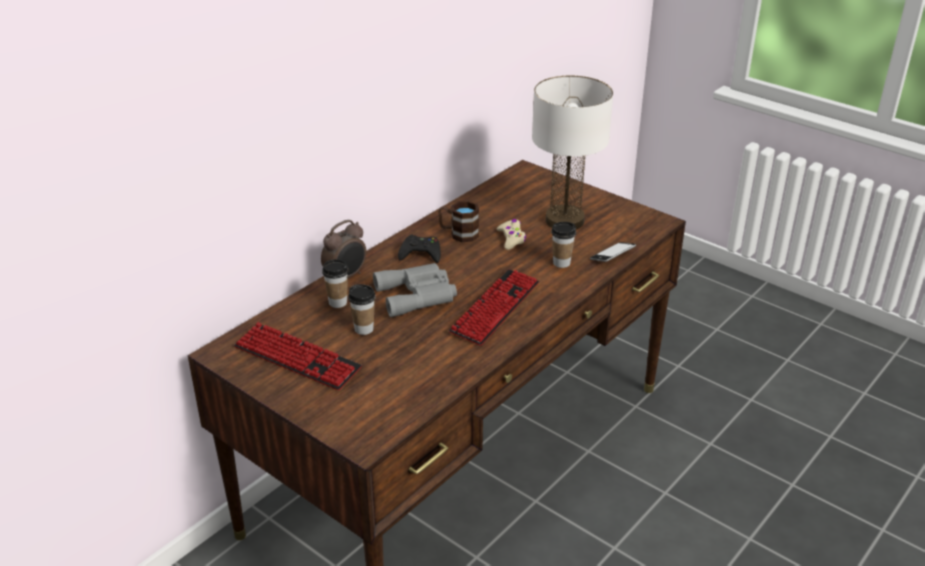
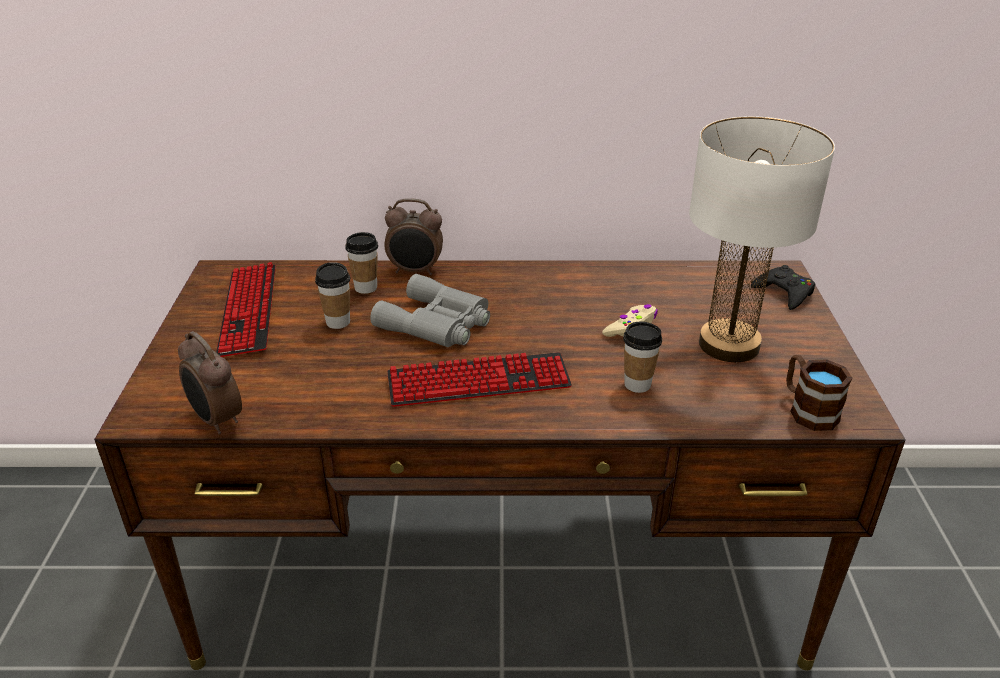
camera: 50 degrees right, 0 degrees up
(410, 414) = (216, 420): none -> alarm clock
(420, 253) = (515, 289): black game controller -> black game controller (784, 293)
(458, 234) = (586, 293): brown mug -> brown mug (807, 409)
(612, 255) = (715, 415): phone -> none

